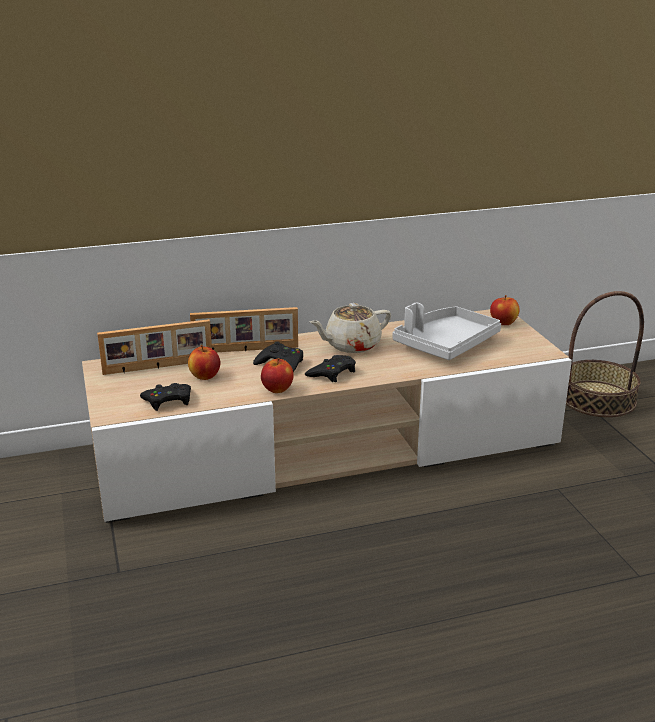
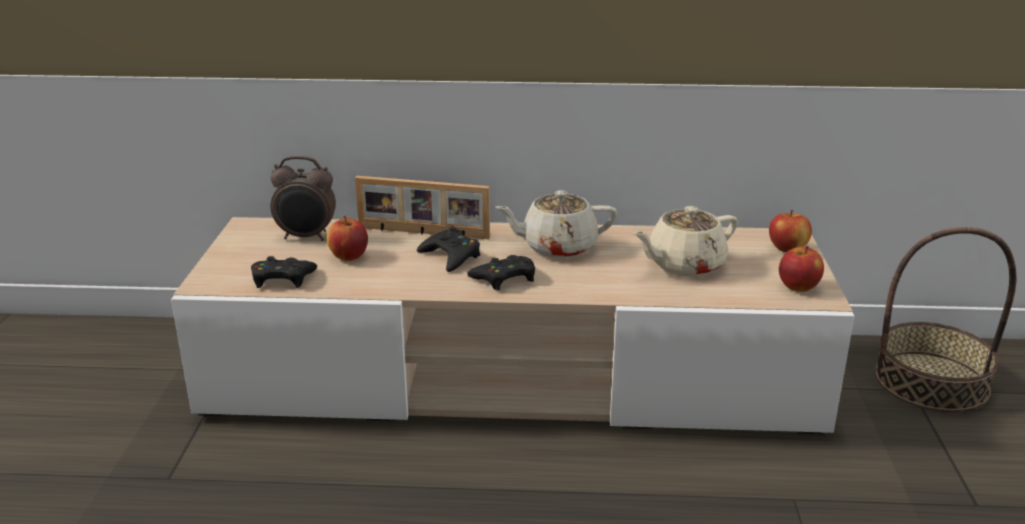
camera: 20 degrees right, 0 degrees up
(158, 367) = (306, 237): picture frame -> alarm clock
(277, 389) = (419, 287): apple -> apple (798, 287)
(445, 344) = (684, 265): grey tray -> beige teapot

